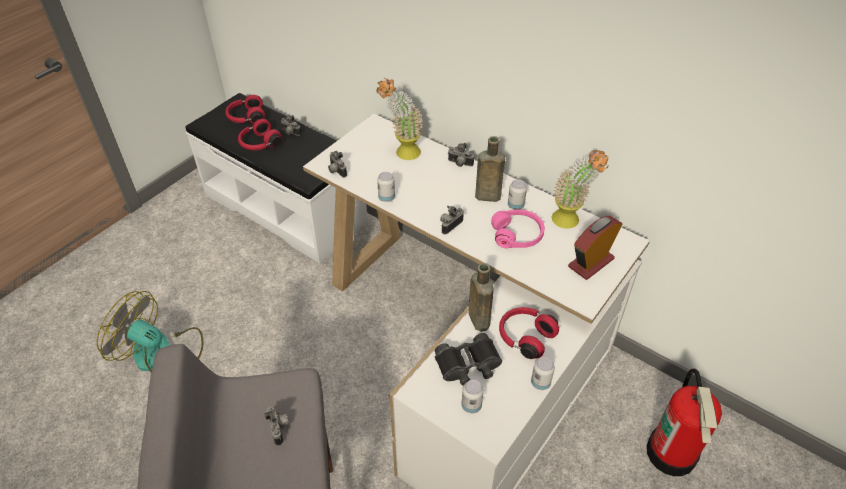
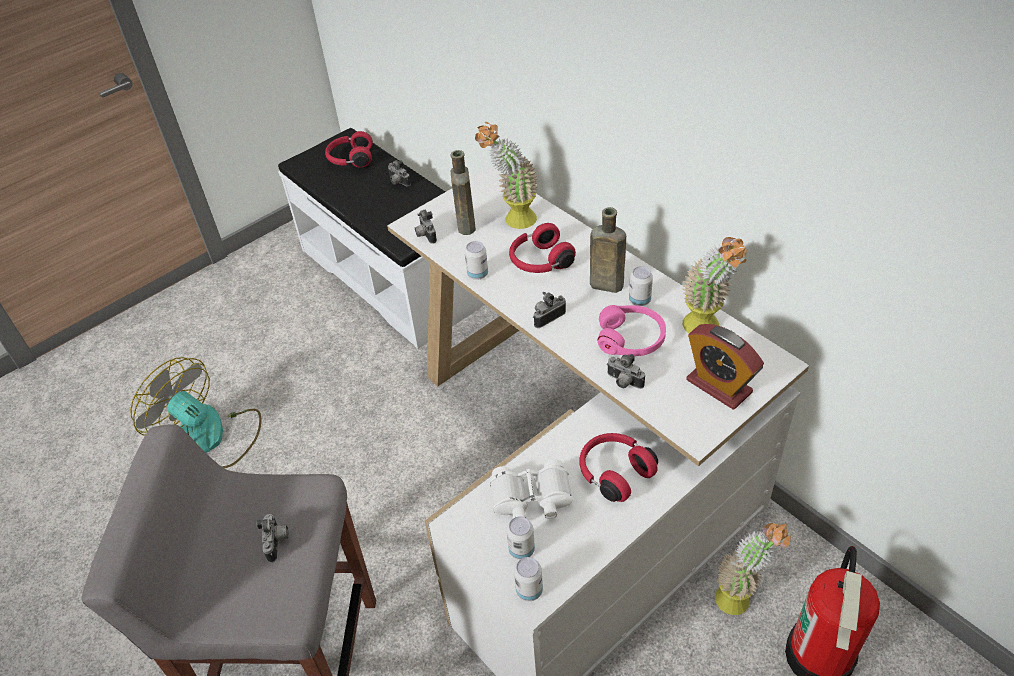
camera: 15 degrees right, 0 degrees up
(259, 144) = (358, 193): red headphones -> red headphones (540, 261)
(459, 164) = (582, 239): camera -> camera (623, 382)
(468, 365) = (531, 498): black binoculars -> white binoculars
(478, 318) = (560, 440): brown bottle -> brown bottle (465, 223)
(540, 383) = (618, 534): can -> can (529, 590)
(591, 263) = (718, 386): alarm clock -> alarm clock turned 105 degrees counterclockwise
(607, 419) = (741, 597): none -> potted plant

